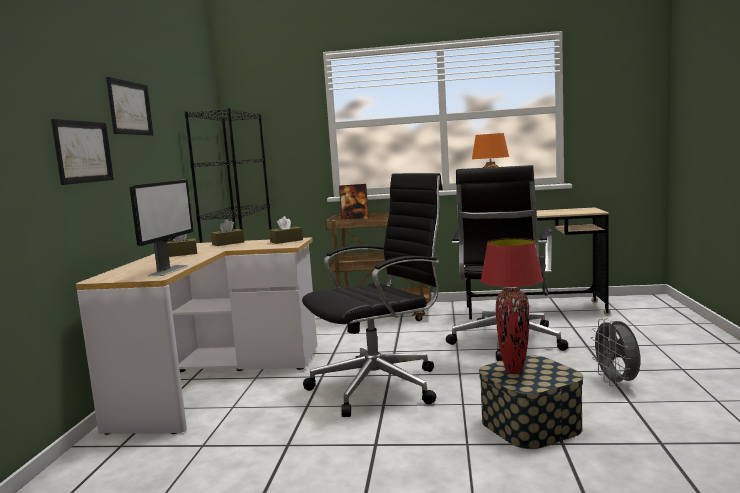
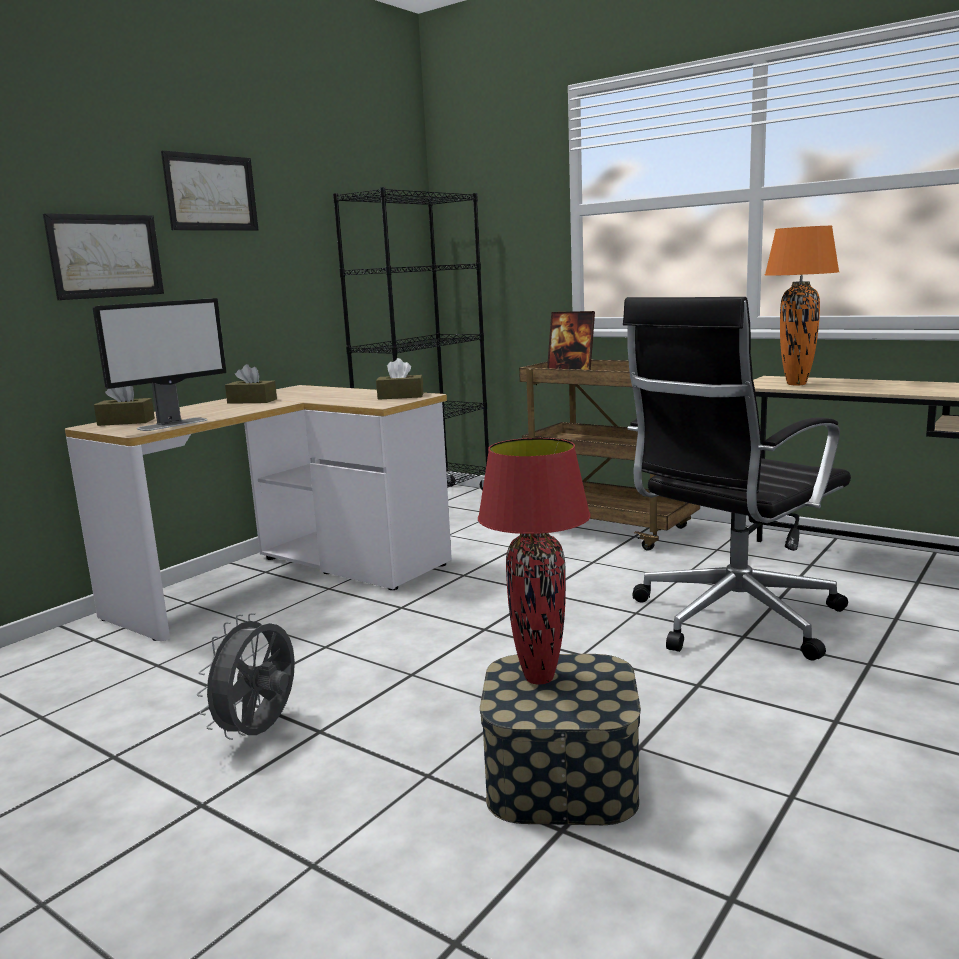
camera: 30 degrees right, 5 degrees up
(228, 243) = (338, 391): brown tissue box -> brown tissue box (126, 422)
(380, 386) = (448, 643): black office chair -> none
(617, 383) = (821, 752): grey fan -> grey fan (260, 733)

